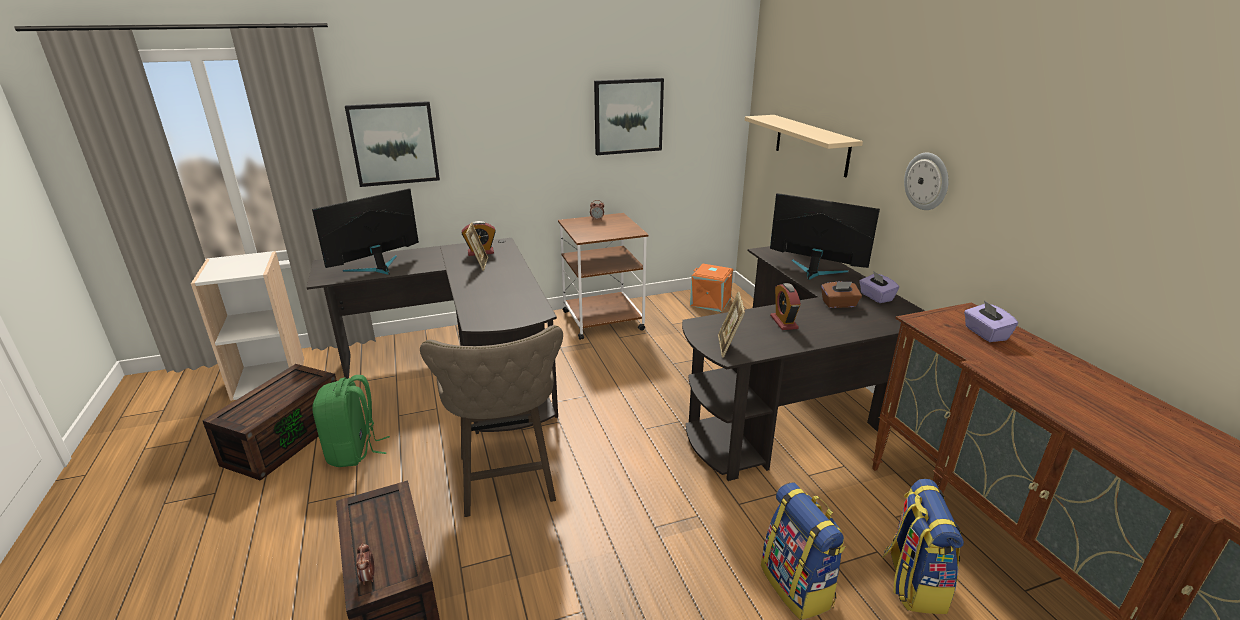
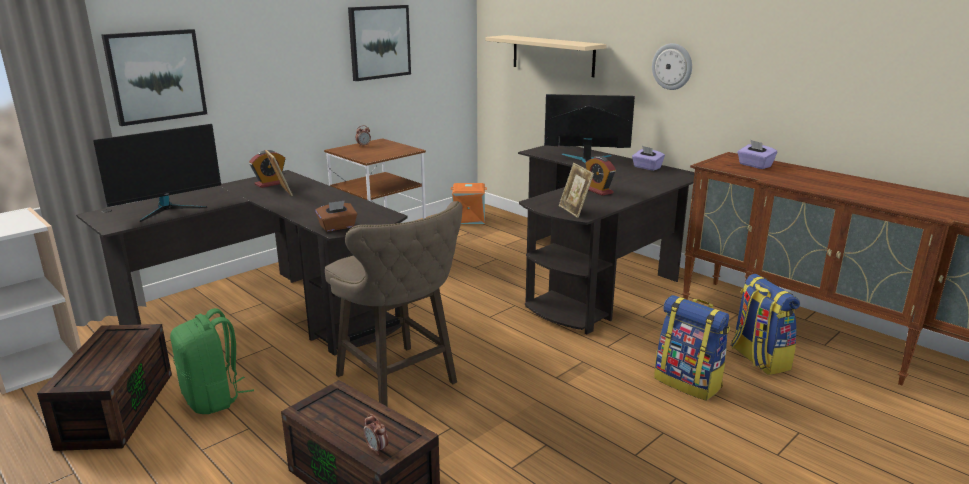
camera: 25 degrees left, 5 degrees down
(377, 268) = (168, 209): monitor -> monitor turned 150 degrees counterclockwise
(839, 304) = (626, 175): brown tissue box -> brown tissue box (337, 227)

